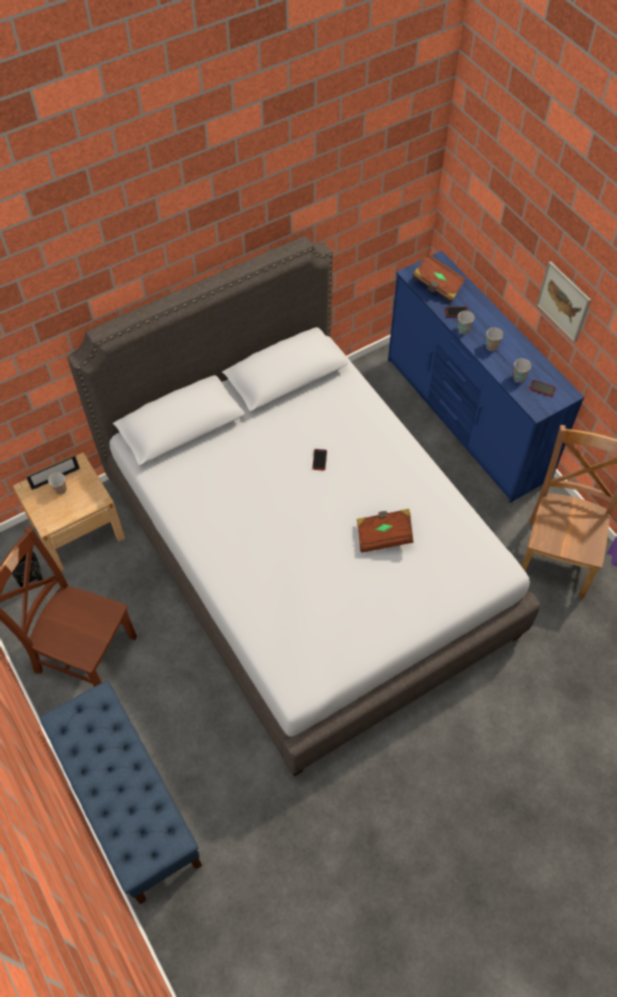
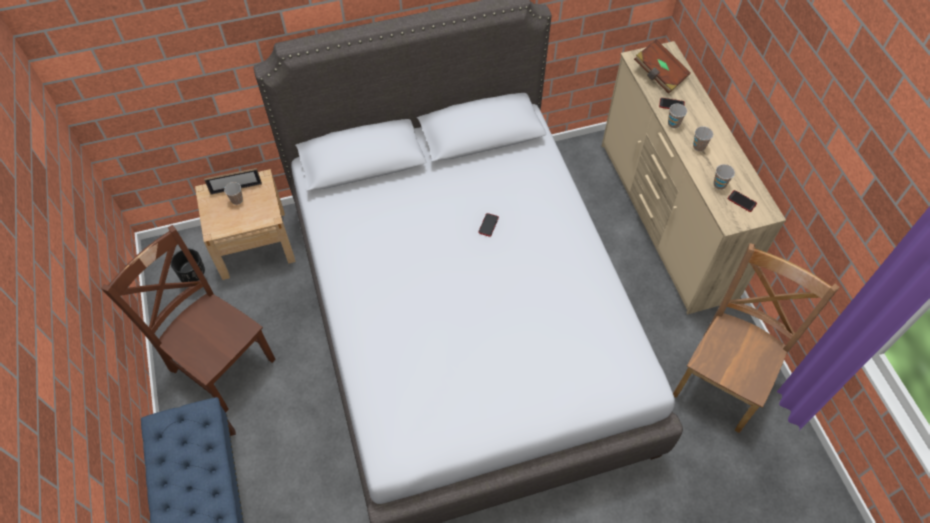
camera: 15 degrees right, 0 degrees up
(384, 535) = (530, 317): brown book -> none
(466, 418) = (664, 219): blue dresser -> beige dresser
(563, 301) = (784, 111): picture -> none

